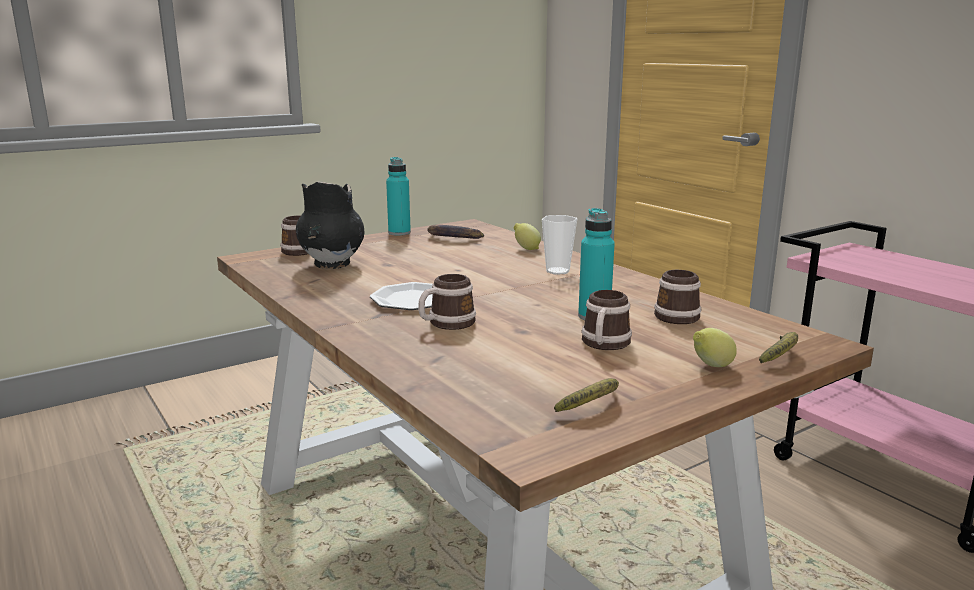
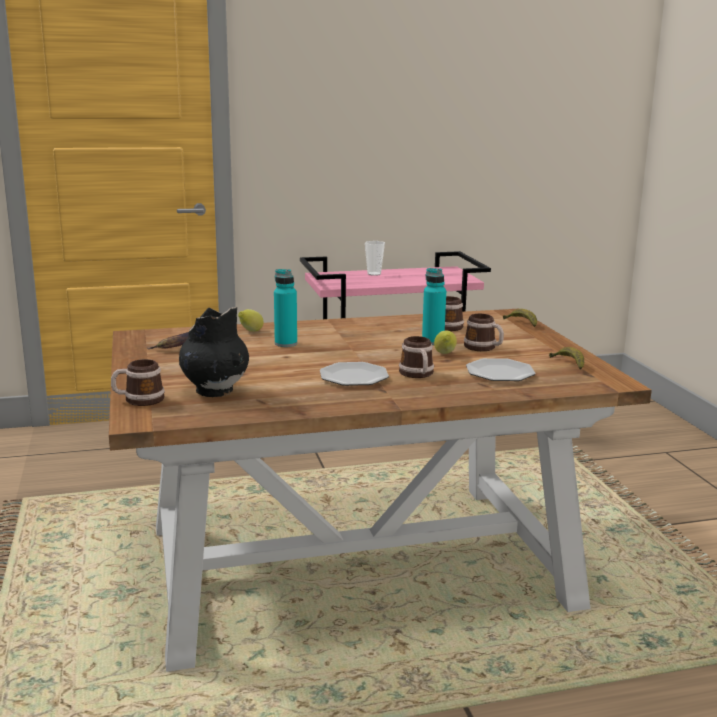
camera: 70 degrees left, 0 degrees up
(399, 233) = (129, 359): turquoise bottle -> turquoise bottle (286, 344)
(495, 364) = (500, 373): none -> plate
(557, 271) = (324, 333): cup -> cup (374, 274)
(711, 366) = (529, 336): lemon -> lemon (445, 354)

